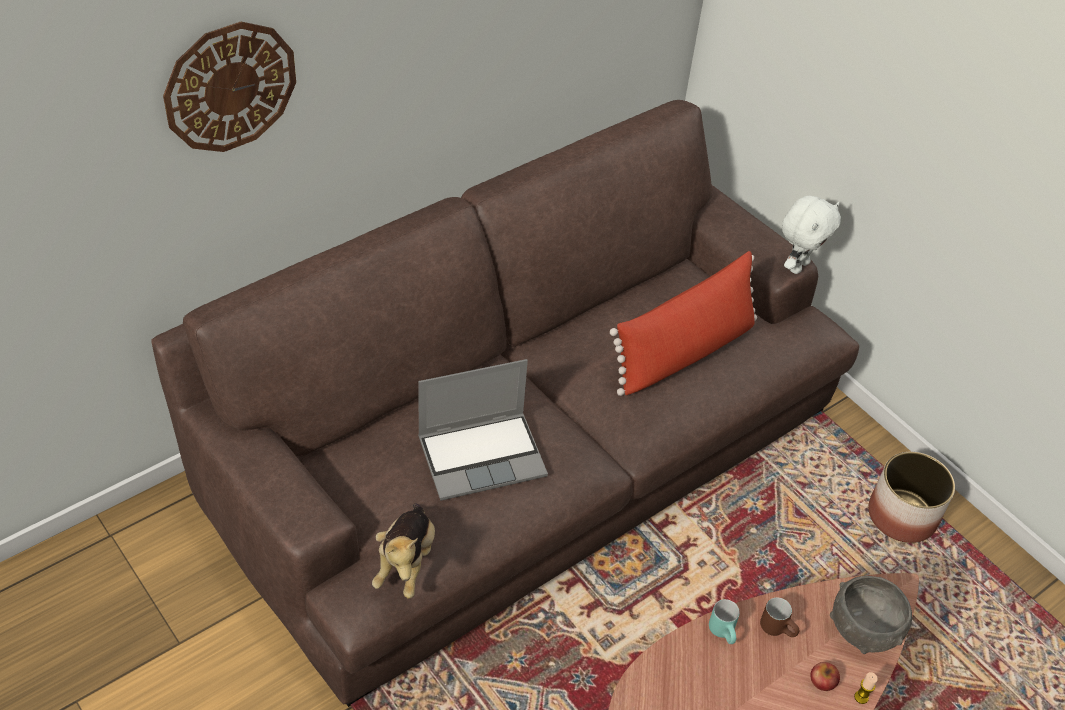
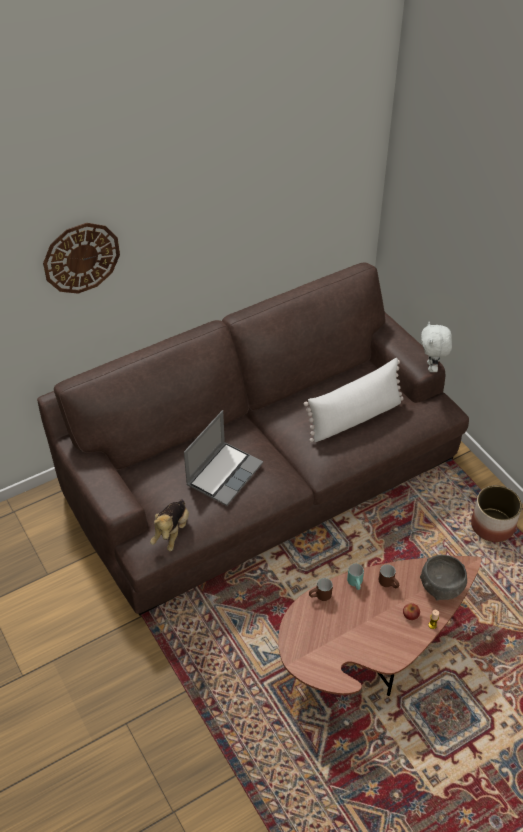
camera: 10 degrees right, 0 degrees up
(483, 455) = (224, 473): laptop -> laptop turned 45 degrees counterclockwise
(669, 660) = (320, 597): none -> brown mug
(684, 352) = (355, 418): red pillow -> white pillow
(798, 266) = (432, 367): white plush toy -> white plush toy turned 135 degrees clockwise

